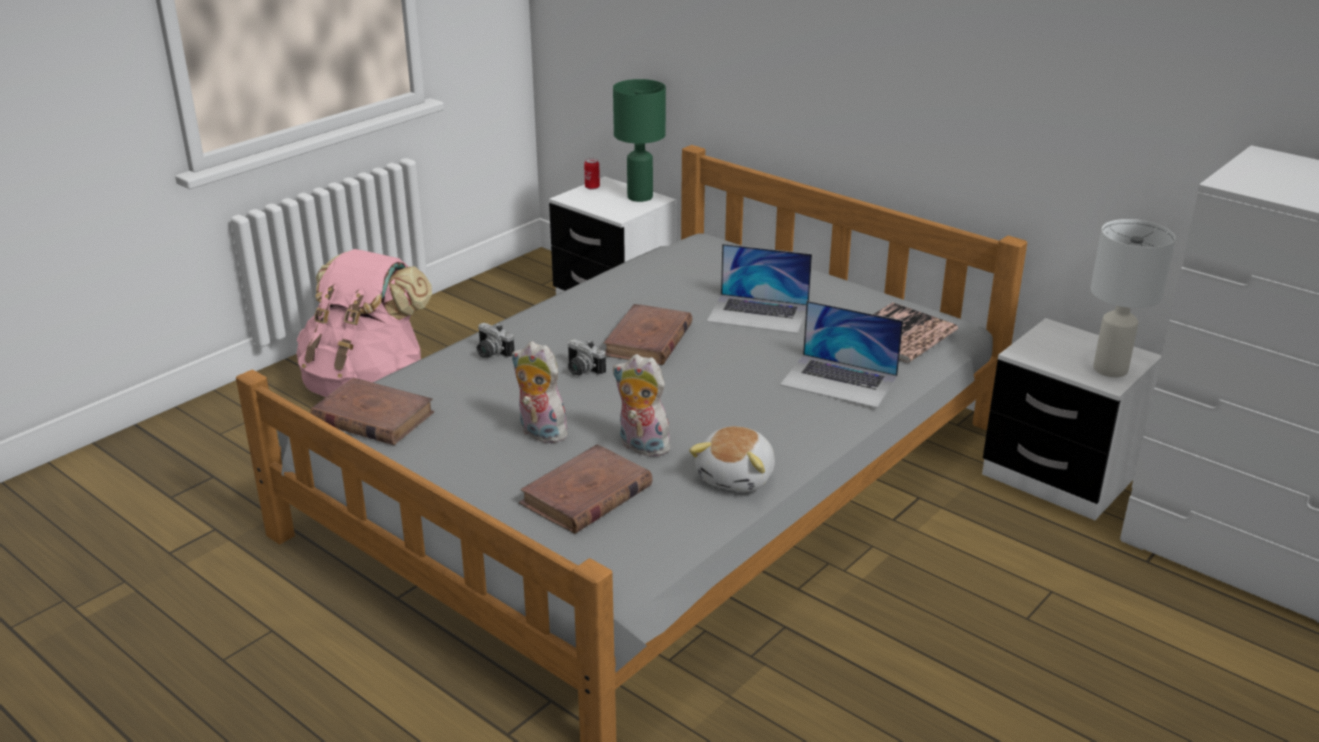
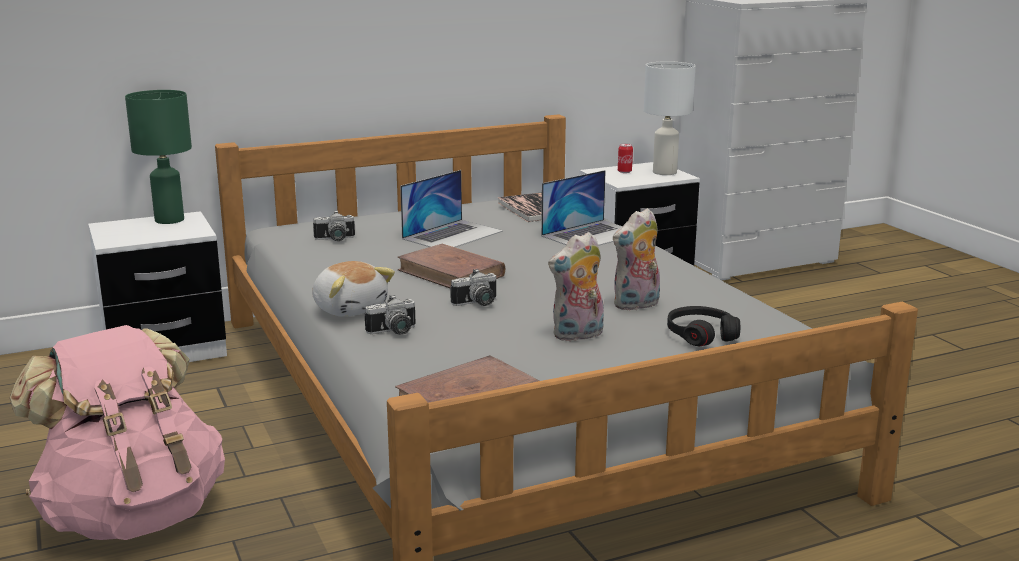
camera: 65 degrees left, 10 degrees down
(586, 495) = (701, 335): brown book -> black headphones
(592, 187) = (106, 231): can -> can (624, 171)
(689, 269) = (335, 239): none -> camera
(737, 477) = (707, 286): plush toy -> plush toy (350, 308)

